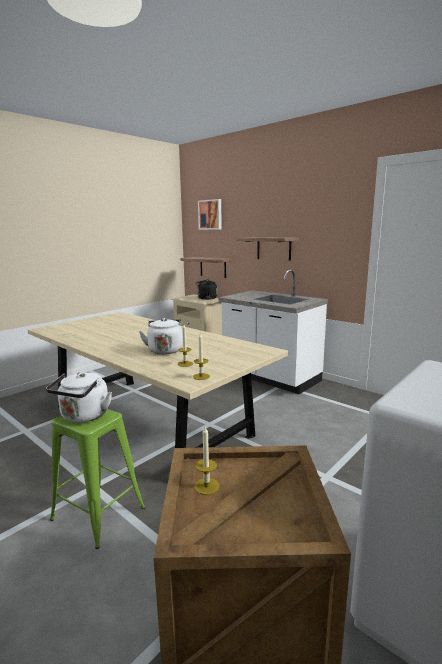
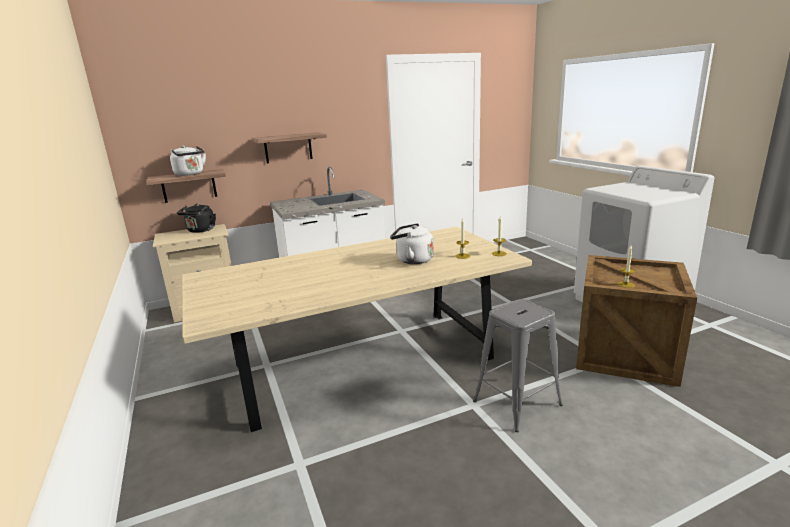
camera: 65 degrees left, 5 degrees up
(83, 417) = (522, 312): white kettle -> white kettle (190, 174)
(98, 514) = (518, 403): green stool -> grey stool
(210, 214) = (171, 111): picture -> none

